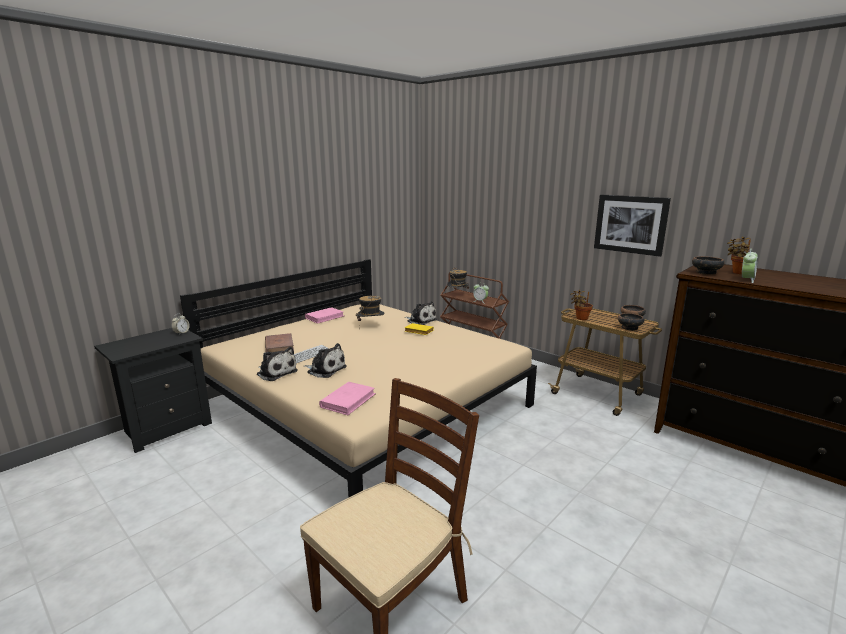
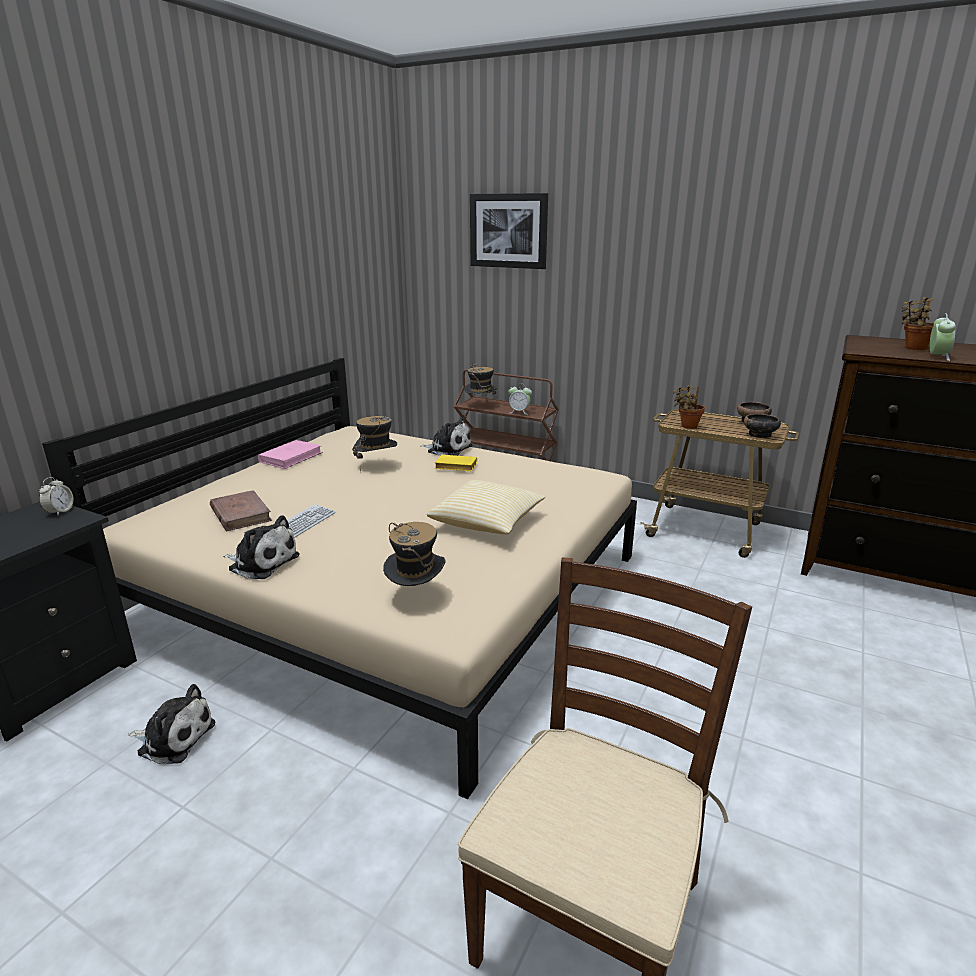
camera: 15 degrees left, 5 degrees up
(325, 370) = (344, 547): plush toy -> plush toy (174, 738)
(348, 400) = (416, 596): pink book -> hat
(416, 366) = (487, 522): none -> pillow
(630, 224) = (744, 286): picture -> picture (508, 231)
(705, 272) = (876, 350): bowl -> none

